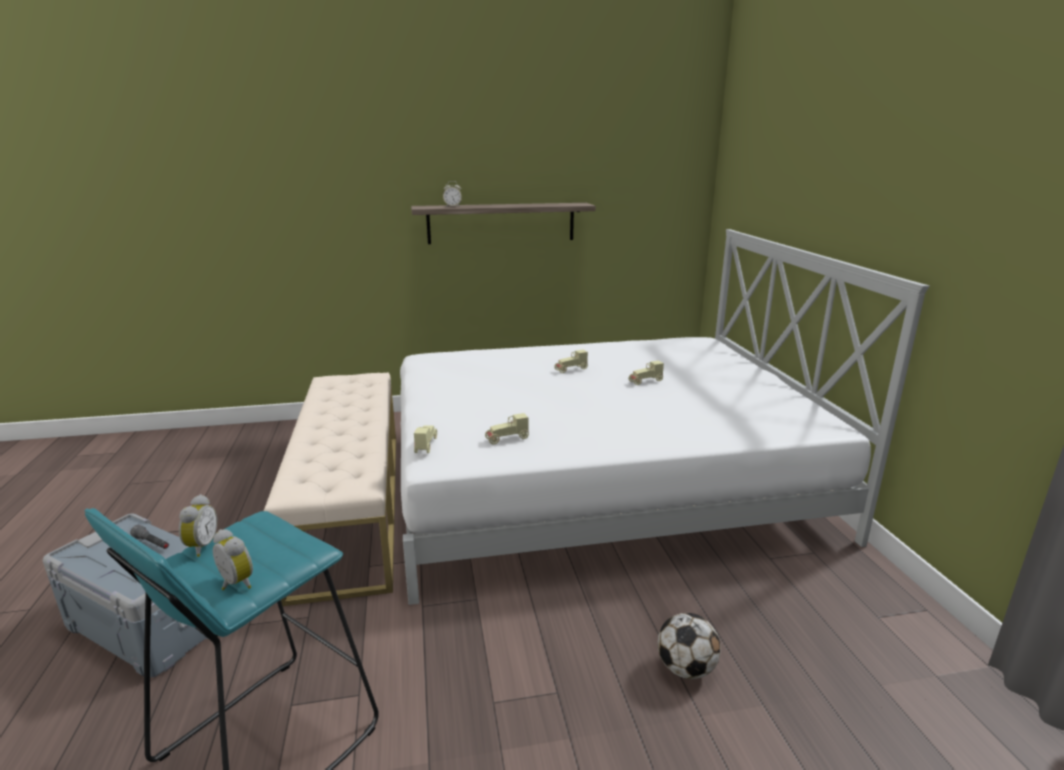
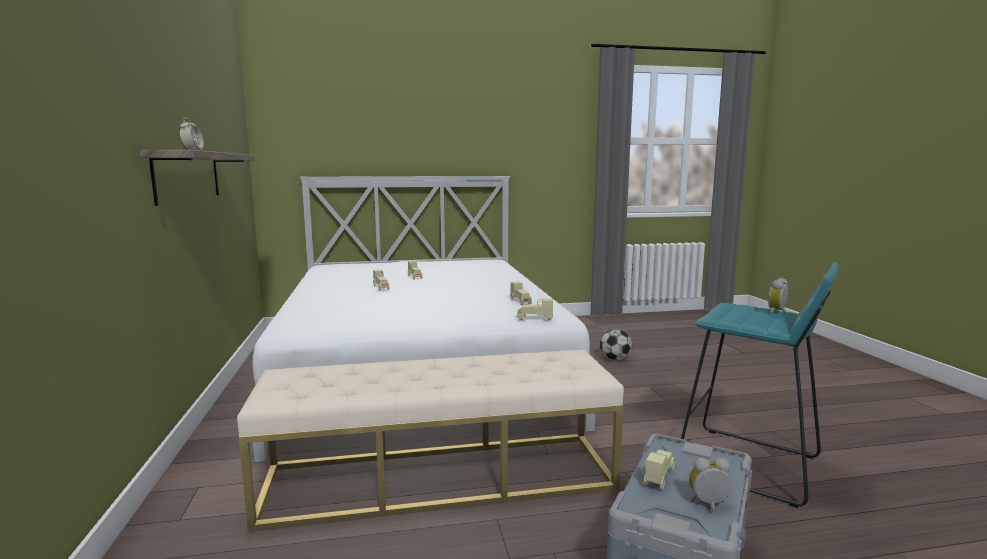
camera: 90 degrees left, 10 degrees down
(152, 543) = (658, 477): grey flashlight -> beige toy car
(200, 546) = (759, 323): alarm clock -> alarm clock (709, 505)

